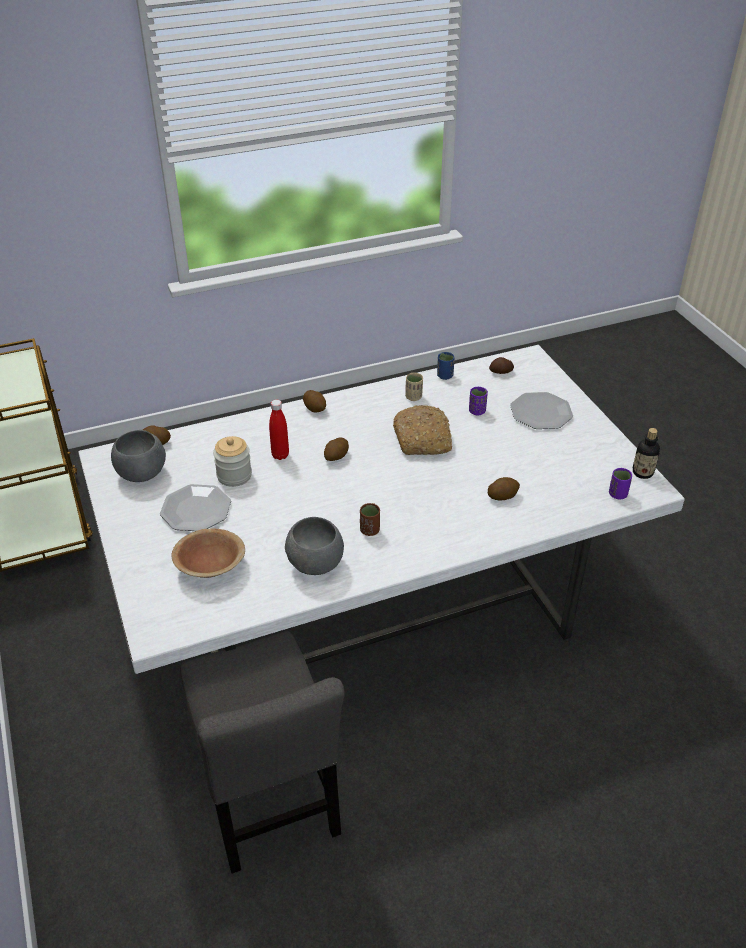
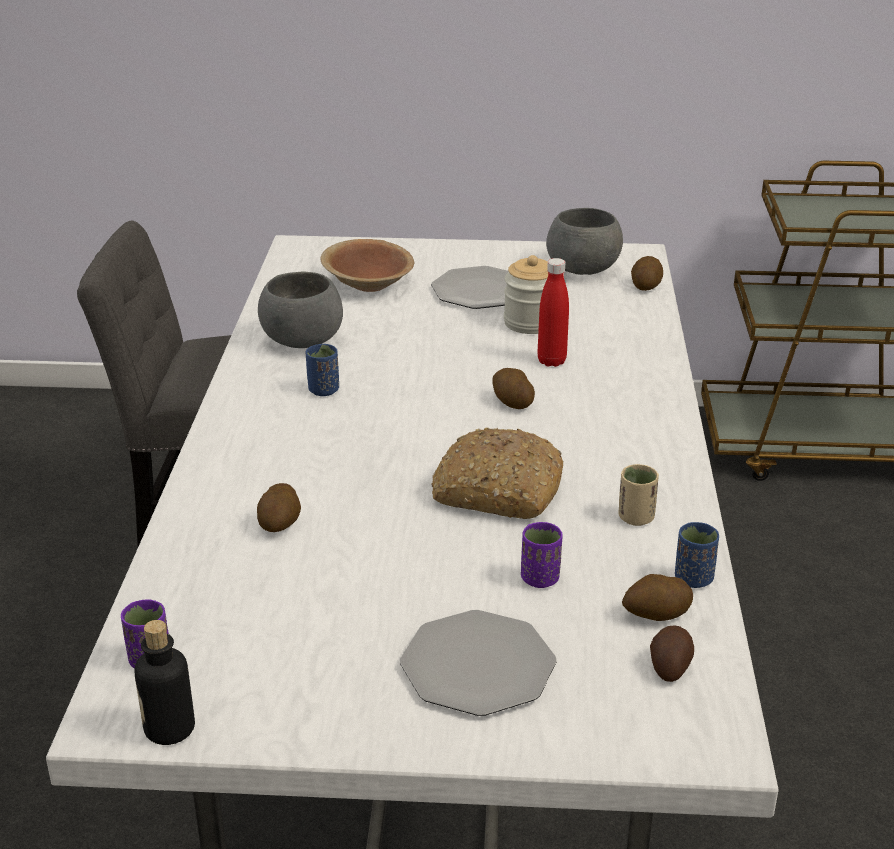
camera: 115 degrees right, 10 degrees down
(315, 408) = (660, 412): potato -> potato (656, 615)
(370, 530) = (323, 390): brown cup -> blue cup

